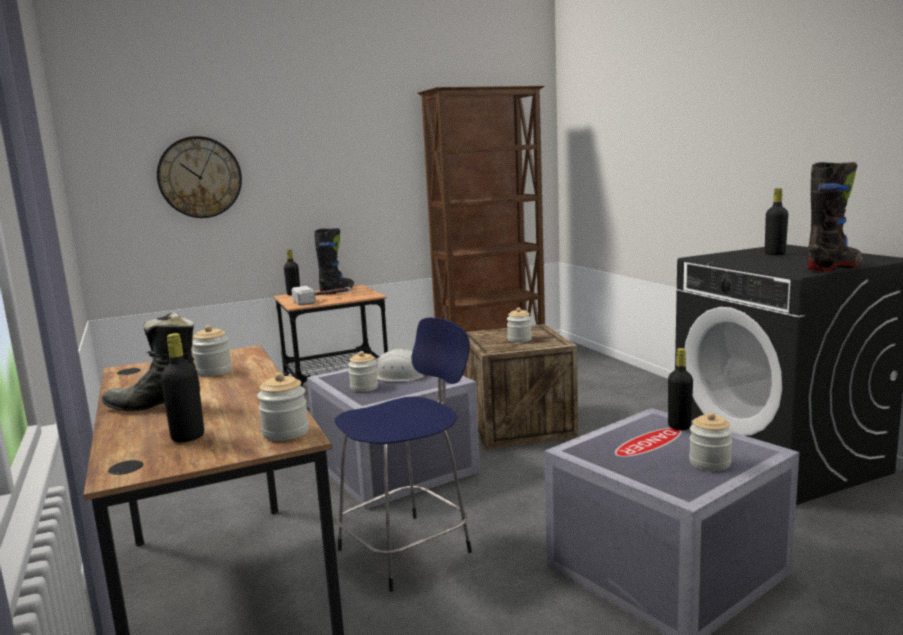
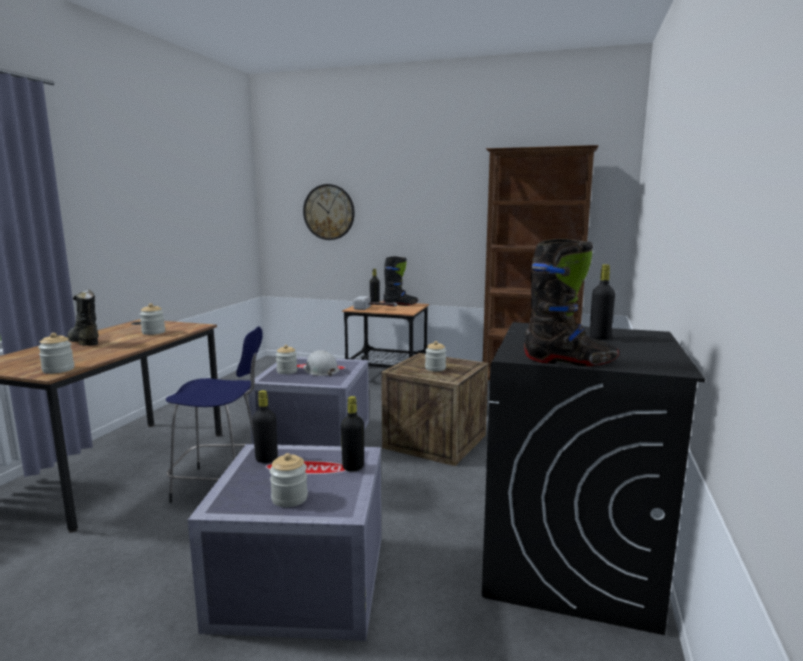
camera: 40 degrees right, 0 degrees up
(188, 437) = (38, 359): black bottle -> black bottle (266, 459)

